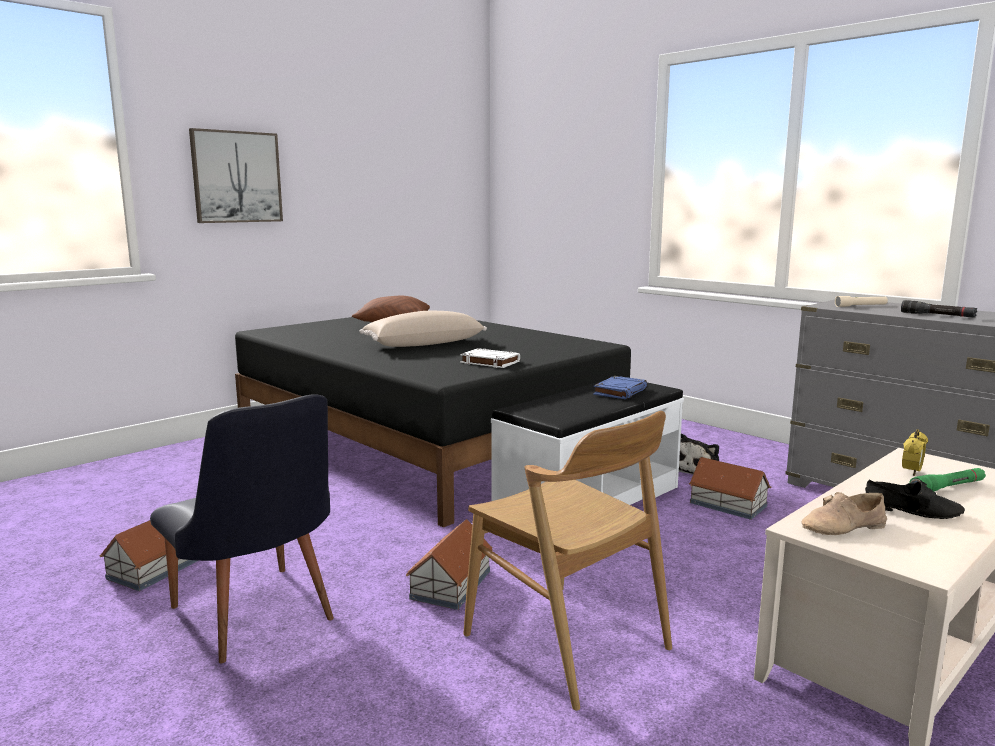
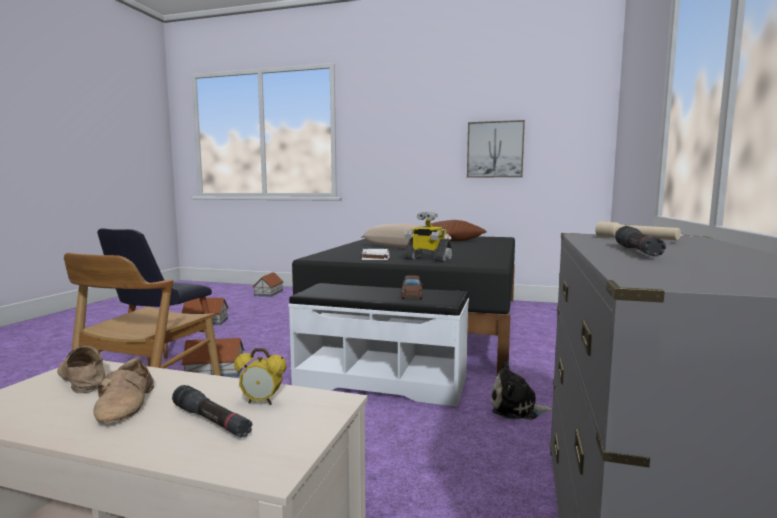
camera: 60 degrees right, 5 degrees down
(236, 177) = (390, 144): picture -> picture (495, 149)
(537, 352) = (427, 259): none -> toy robot
(620, 391) = (412, 295): blue book -> brown toy car
(727, 504) = (446, 434): toy house -> toy house (269, 293)
(911, 510) = (129, 403): black shoe -> beige shoe
(947, 487) = (211, 421): green flashlight -> black flashlight

